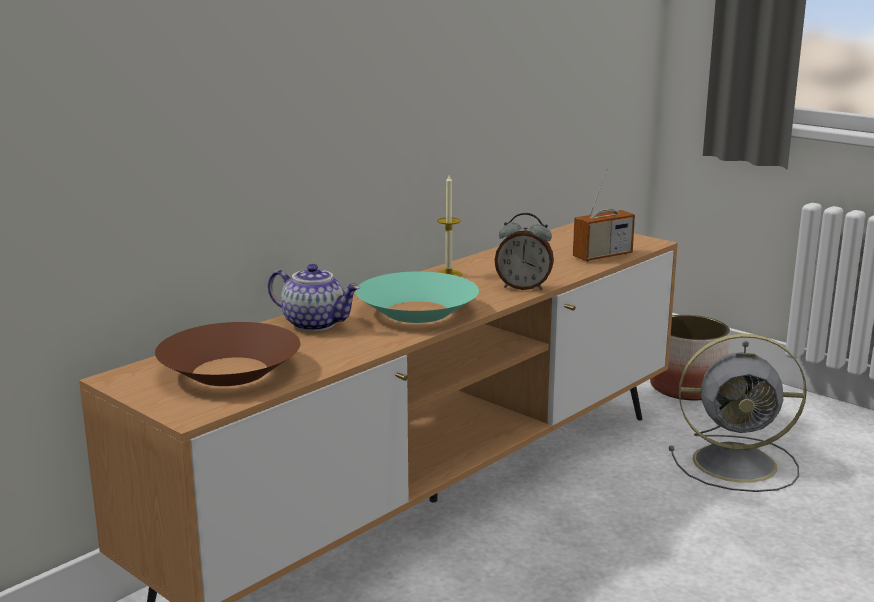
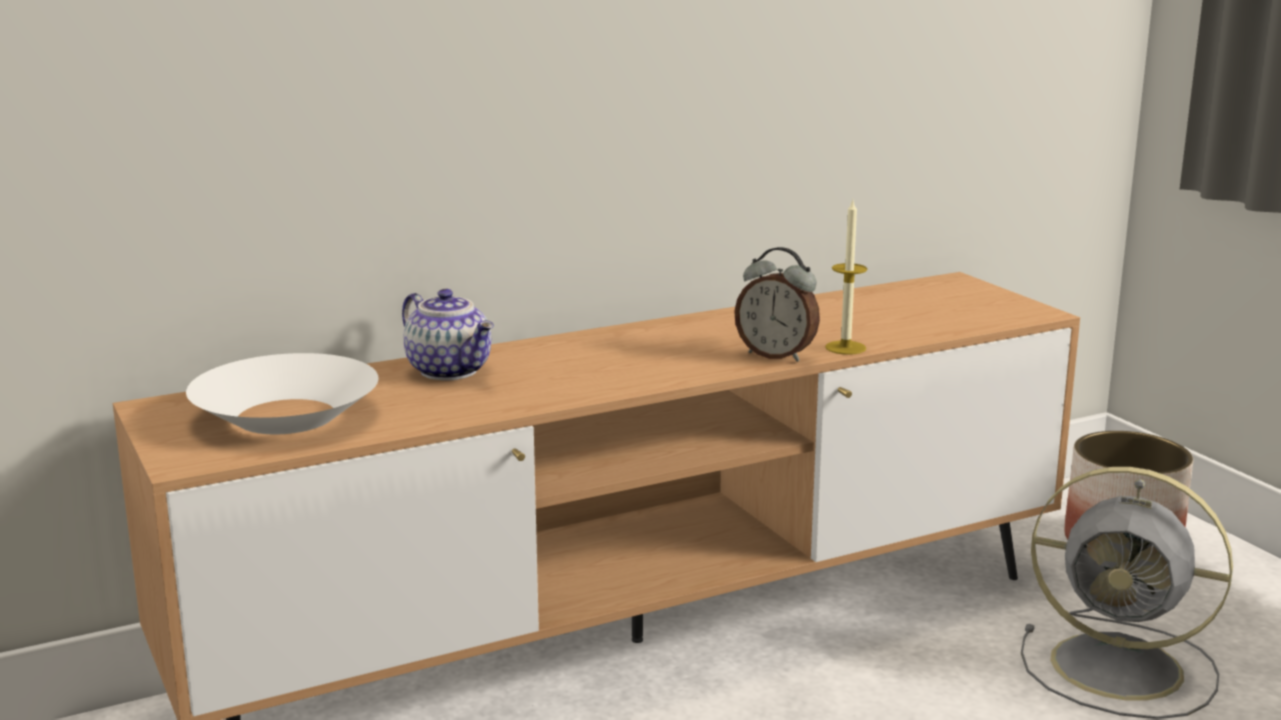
camera: 20 degrees right, 0 degrees up
(230, 371) = (287, 416): brown bowl -> white bowl
(417, 312) = (596, 371): turquoise bowl -> none
(448, 274) = (693, 326): candle -> candle (845, 348)
(602, 256) = (941, 324): radio -> none

